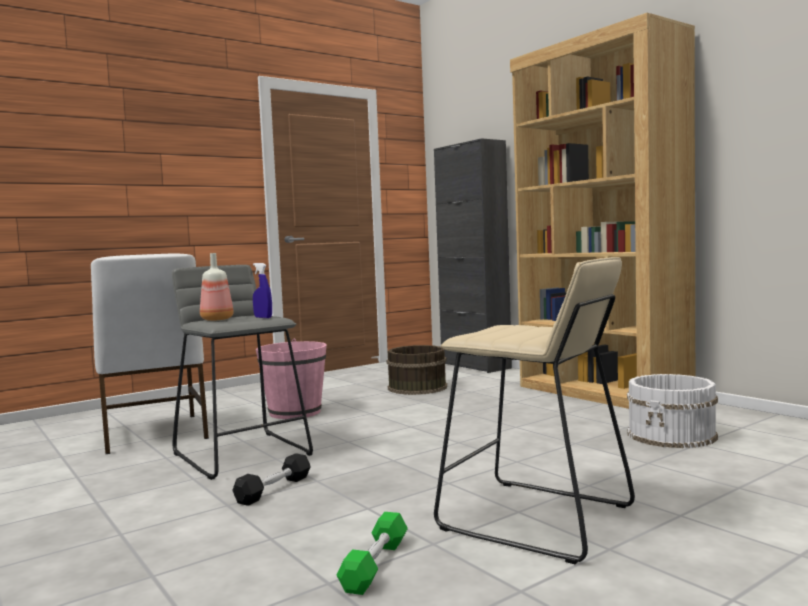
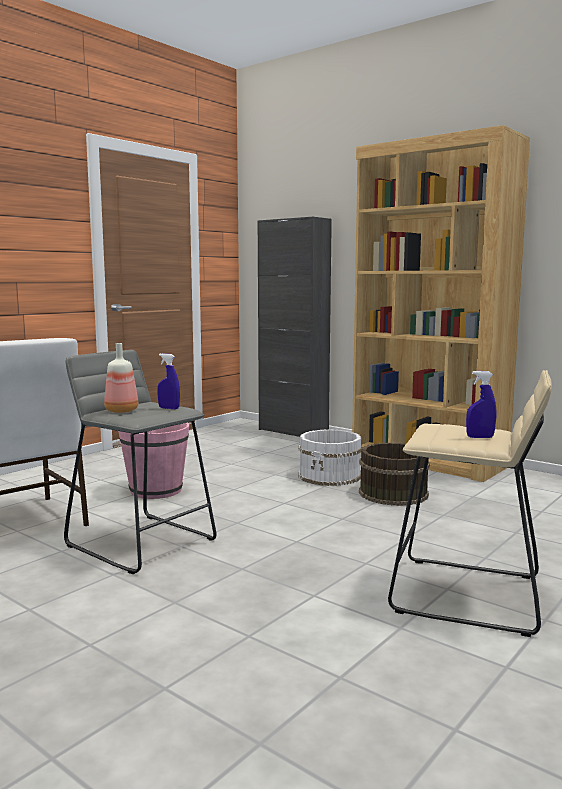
camera: 15 degrees left, 5 degrees up
(274, 489) = (207, 581): black dumbbell -> none
(375, 565) = (367, 654): green dumbbell -> none
(416, 387) = (255, 458): brown bucket -> brown bucket (392, 493)
(533, 333) = (480, 437): none -> blue spray bottle
(672, 435) = (515, 503): white bucket -> white bucket (330, 476)

